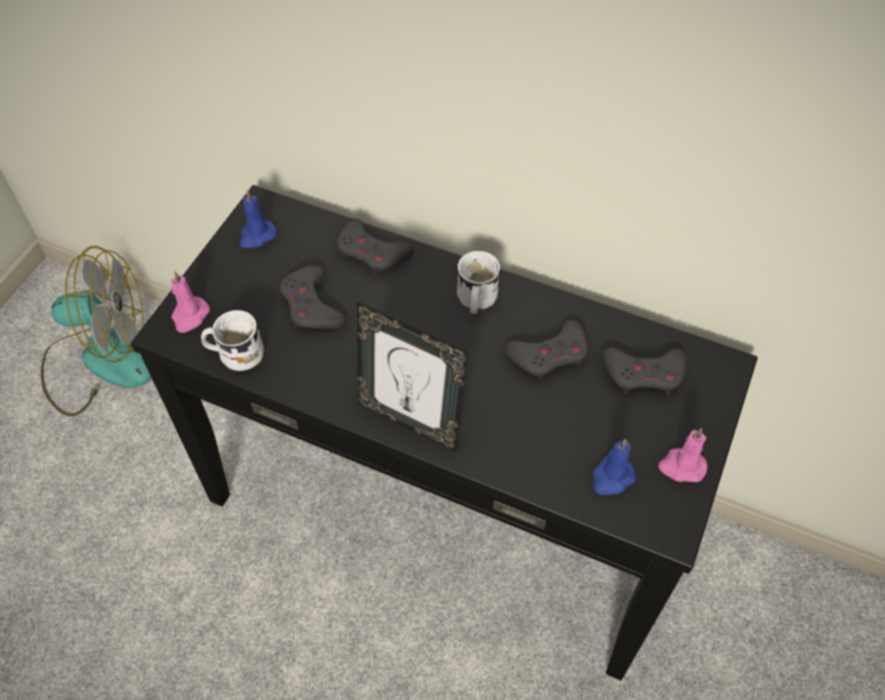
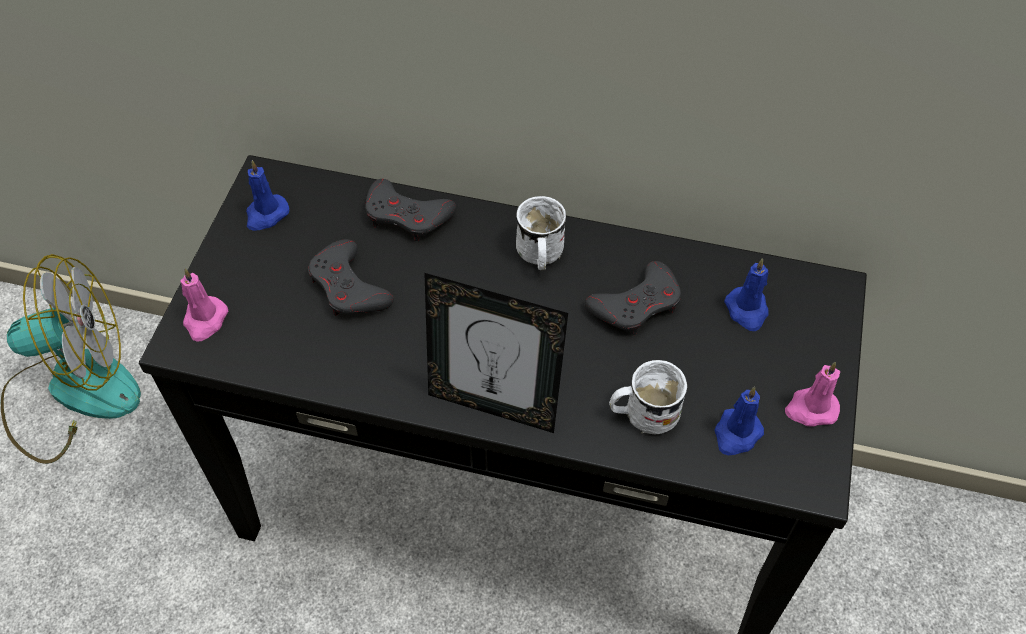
camera: 10 degrees left, 0 degrees up
(235, 354) = (270, 357): white mug -> white mug (643, 413)
(644, 373) = (747, 310): grey game controller -> blue candle

